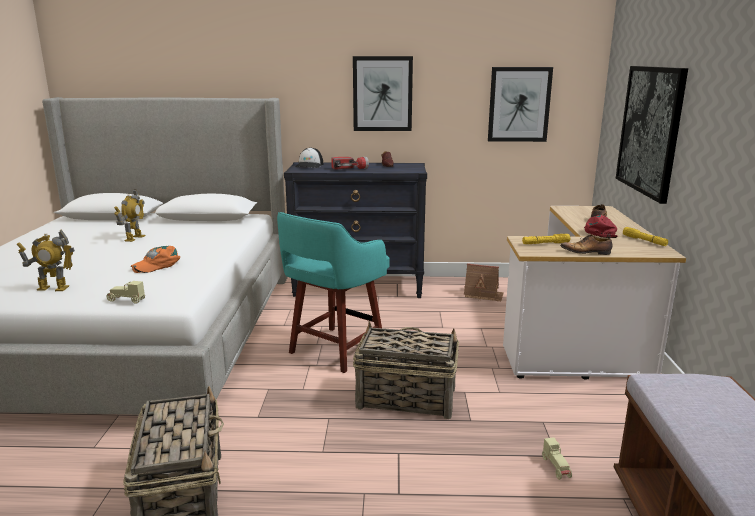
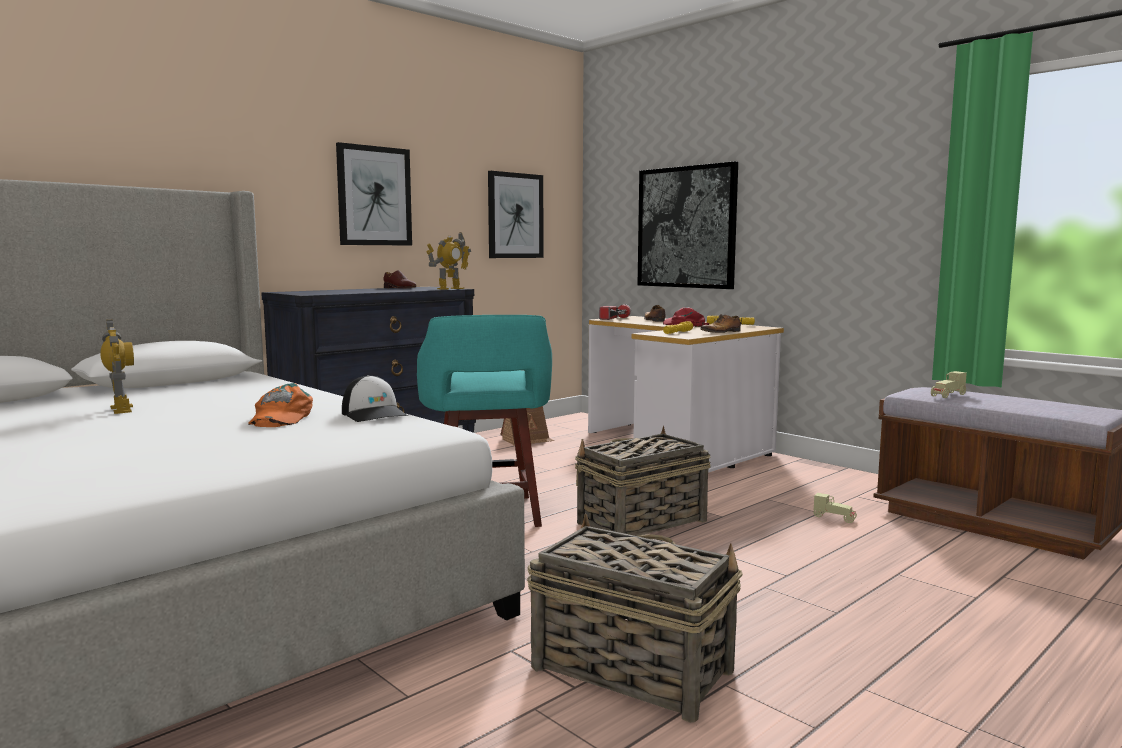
camera: 45 degrees left, 10 degrees down
(53, 288) = (196, 460): toy robot -> toy robot (450, 289)
(126, 300) = (373, 441): beige toy car -> beige toy car (948, 395)
(309, 165) = (303, 292): cap -> cap (375, 414)
(349, 169) = (371, 291): flashlight -> flashlight (615, 319)

